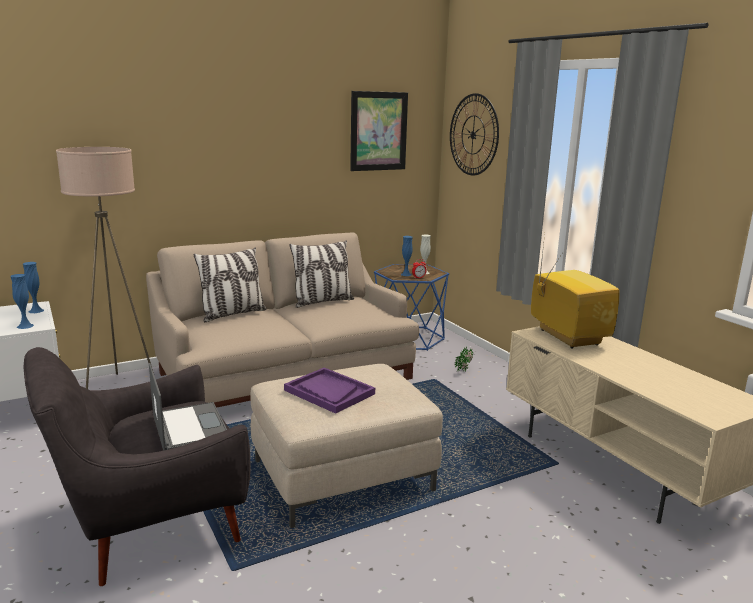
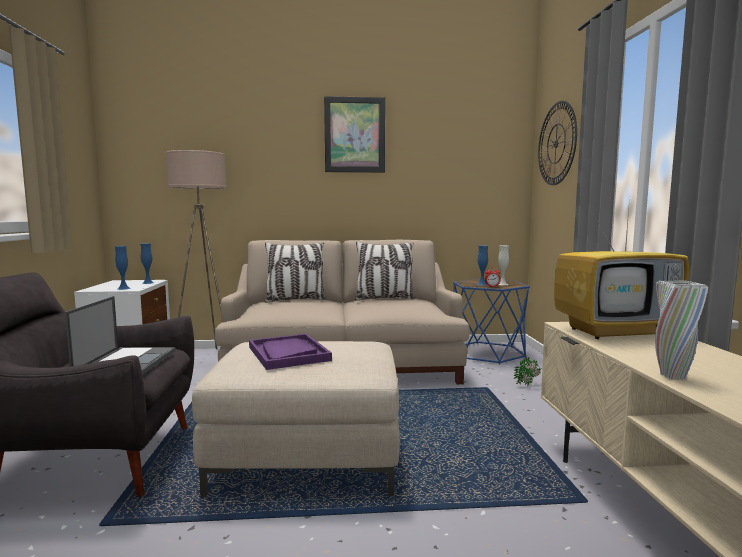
camera: 25 degrees right, 10 degrees down
(378, 131) = (463, 150): picture -> picture (354, 135)
(566, 337) = (615, 331): television -> television turned 75 degrees clockwise
(626, 379) = (672, 376): none -> white vase

